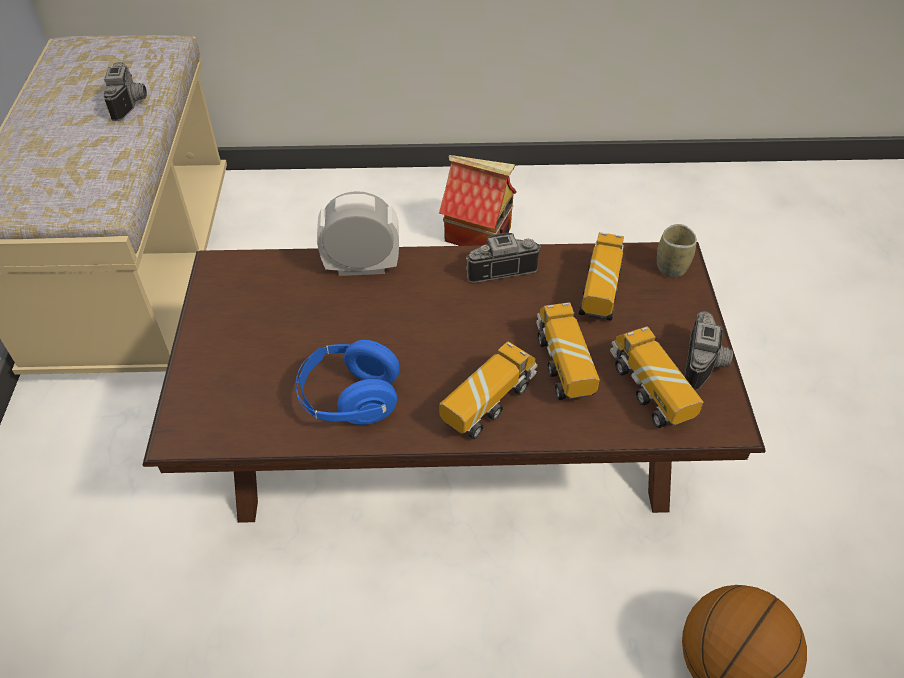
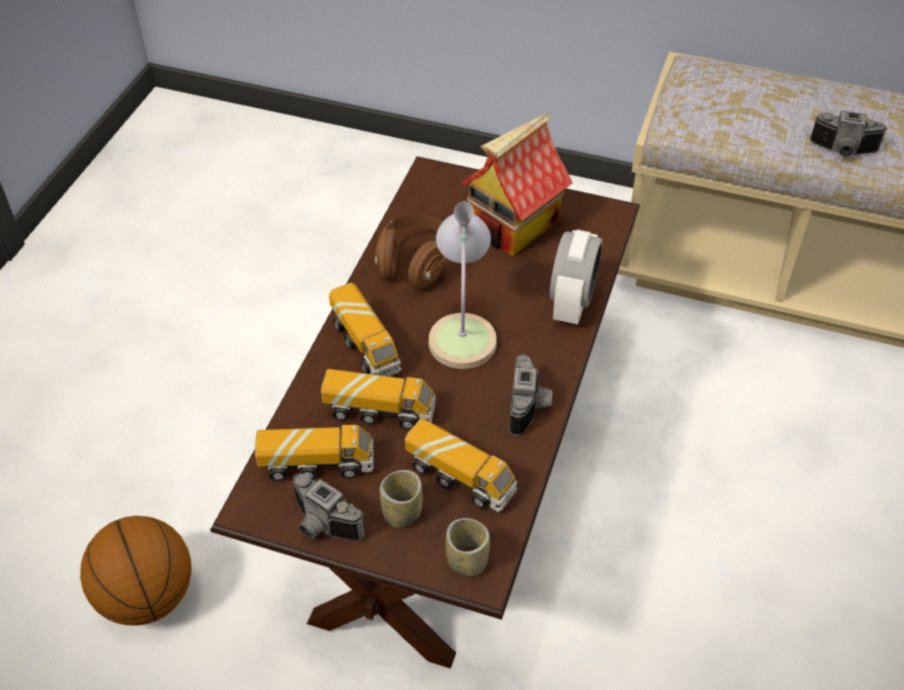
camera: 110 degrees right, 0 degrees up
(350, 399) = (415, 264): blue headphones -> brown headphones
(431, 334) = (462, 330): none -> table lamp
(479, 234) = (784, 597): toy house -> toy house (513, 226)
(657, 317) = (402, 513): none -> cup

